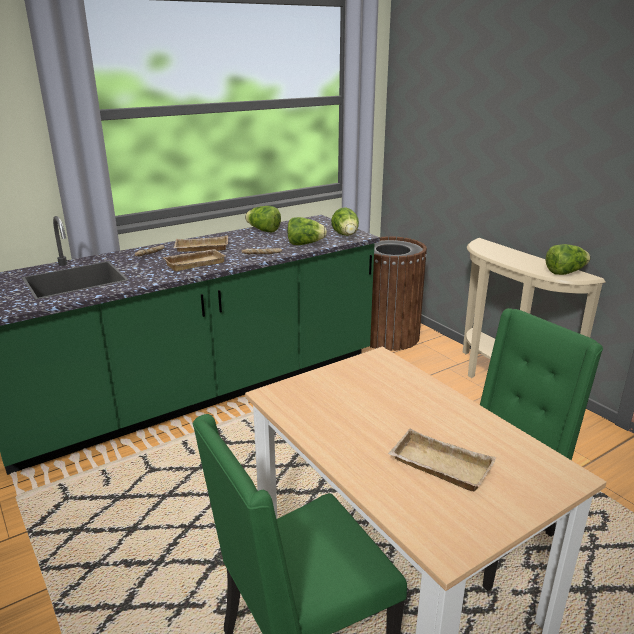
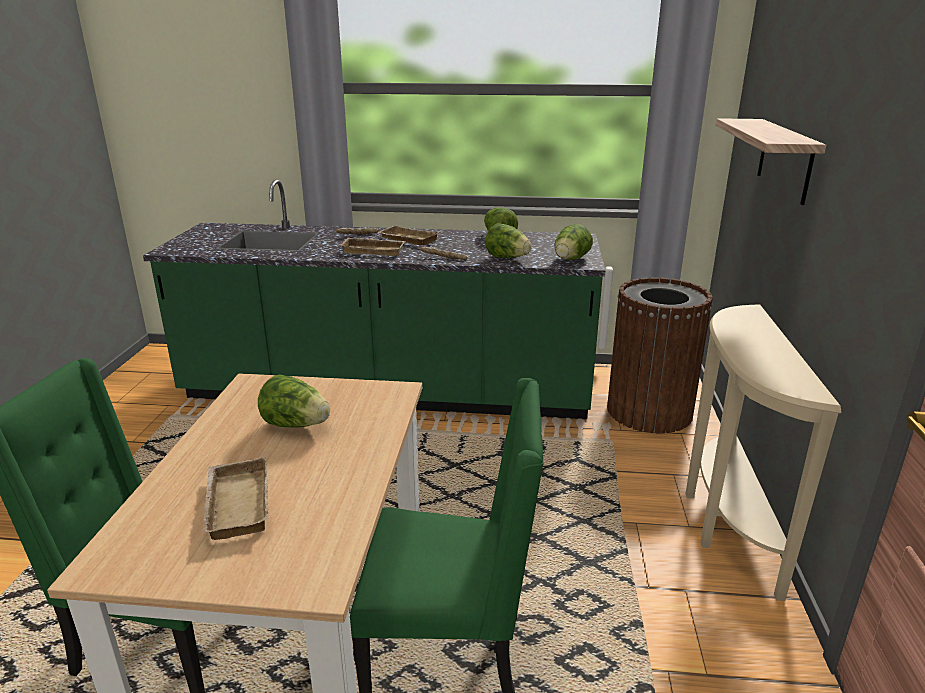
camera: 40 degrees right, 0 degrees up
(473, 141) = (785, 159): none -> shelf
(565, 272) = (789, 379): lettuce -> lettuce (296, 425)

